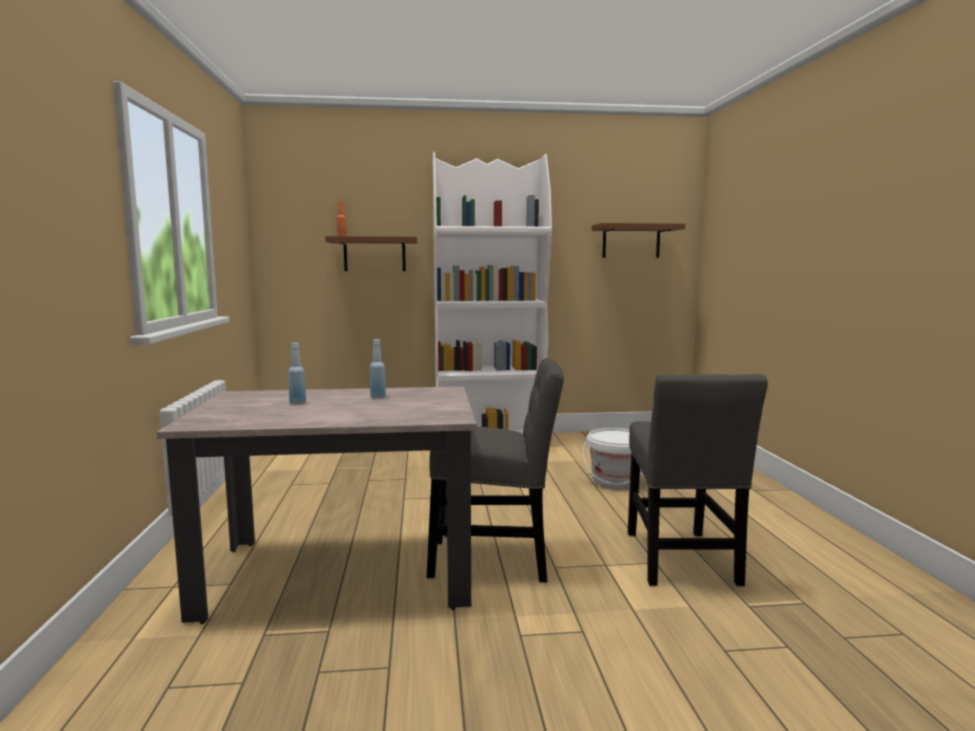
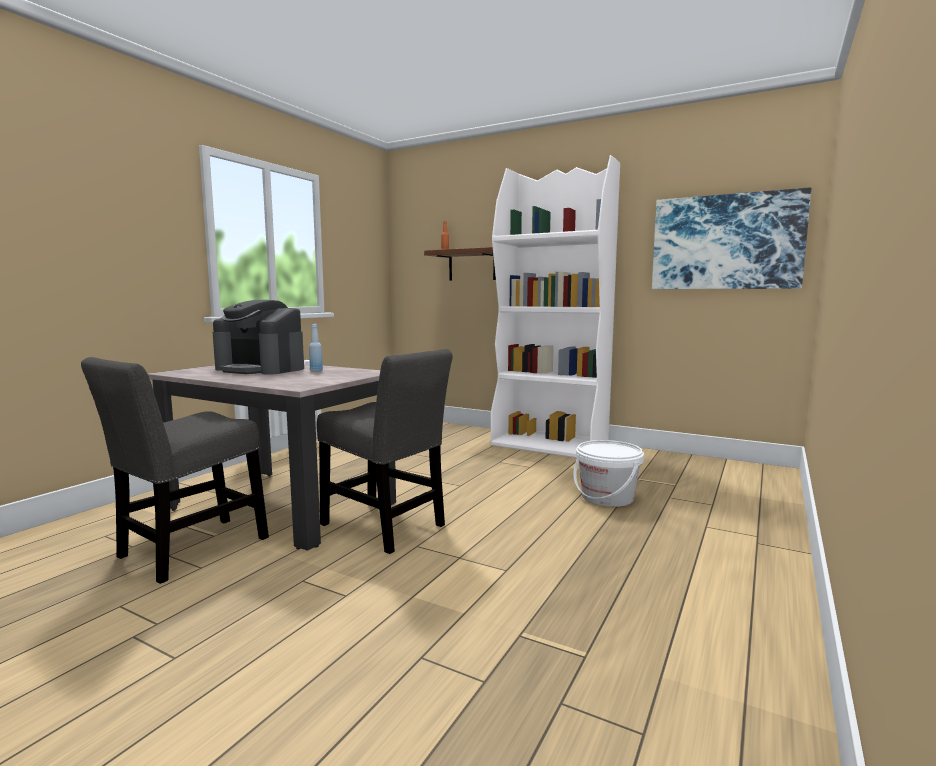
camera: 35 degrees right, 0 degrees up
(298, 403) = (261, 369): blue bottle -> coffee machine
(631, 241) = (726, 242): brown shelf -> picture
(681, 561) = (532, 577): grey chair -> grey chair (188, 550)

